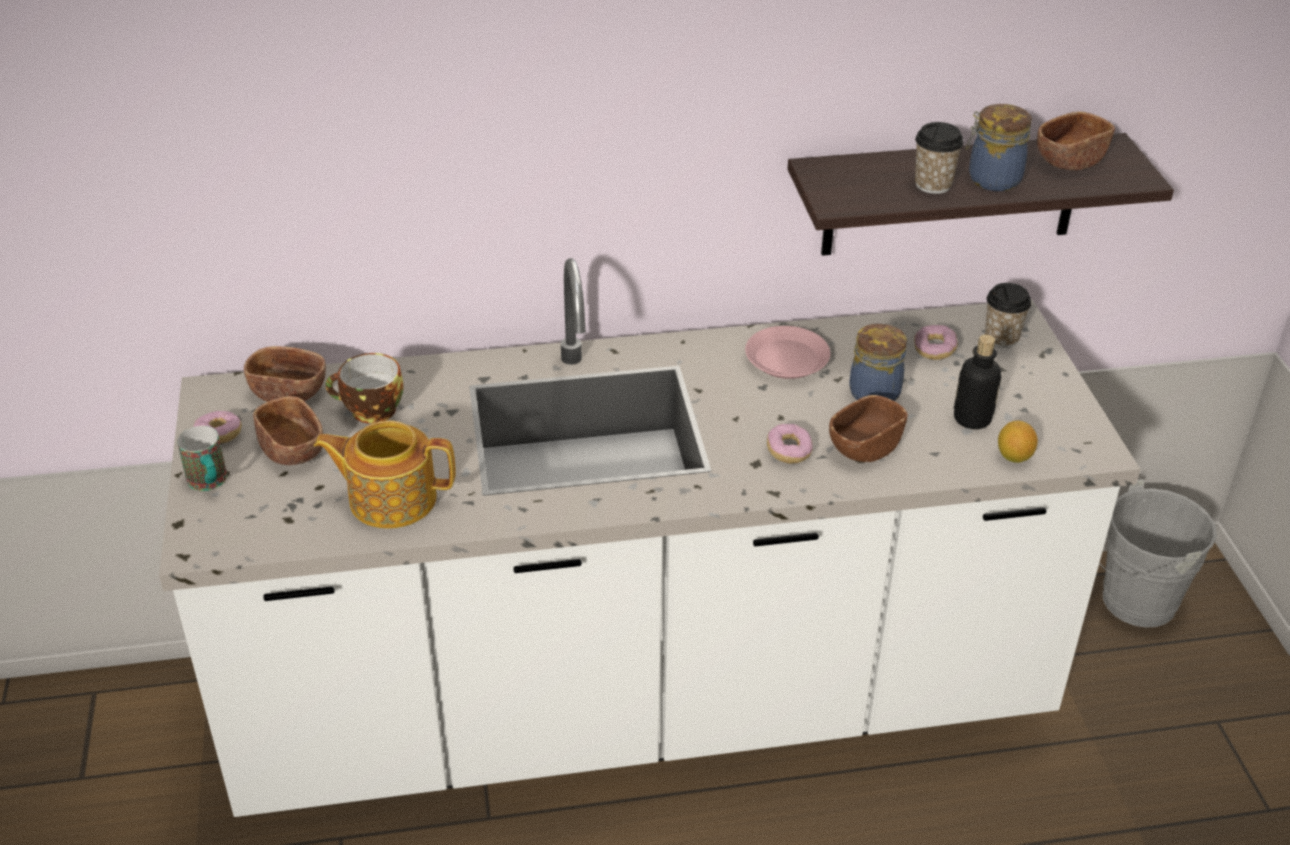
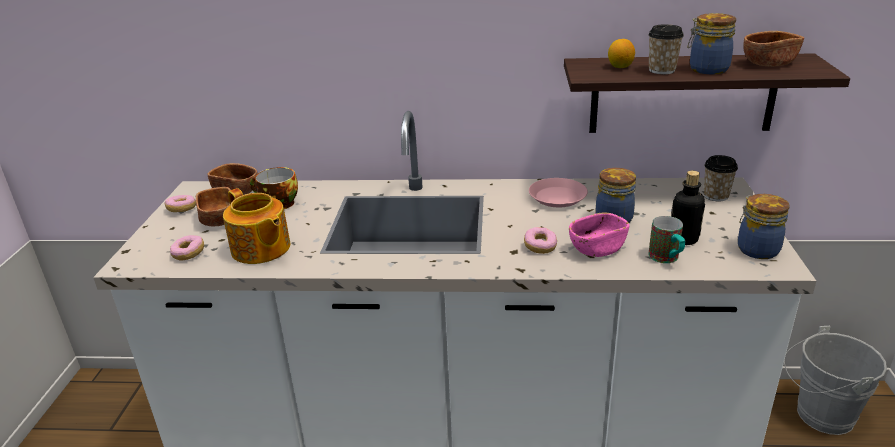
camera: 15 degrees right, 10 degrees down
(210, 483) = (159, 232): mug -> mug (667, 259)
(391, 498) = (261, 249): teapot -> teapot turned 150 degrees counterclockwise
(864, 447) = (597, 248): brown bowl -> pink bowl
(934, 350) = (664, 199): donut -> donut (189, 254)
(1014, 456) = (711, 264): lemon -> lemon (620, 67)
(1065, 426) = (756, 249): none -> jar

